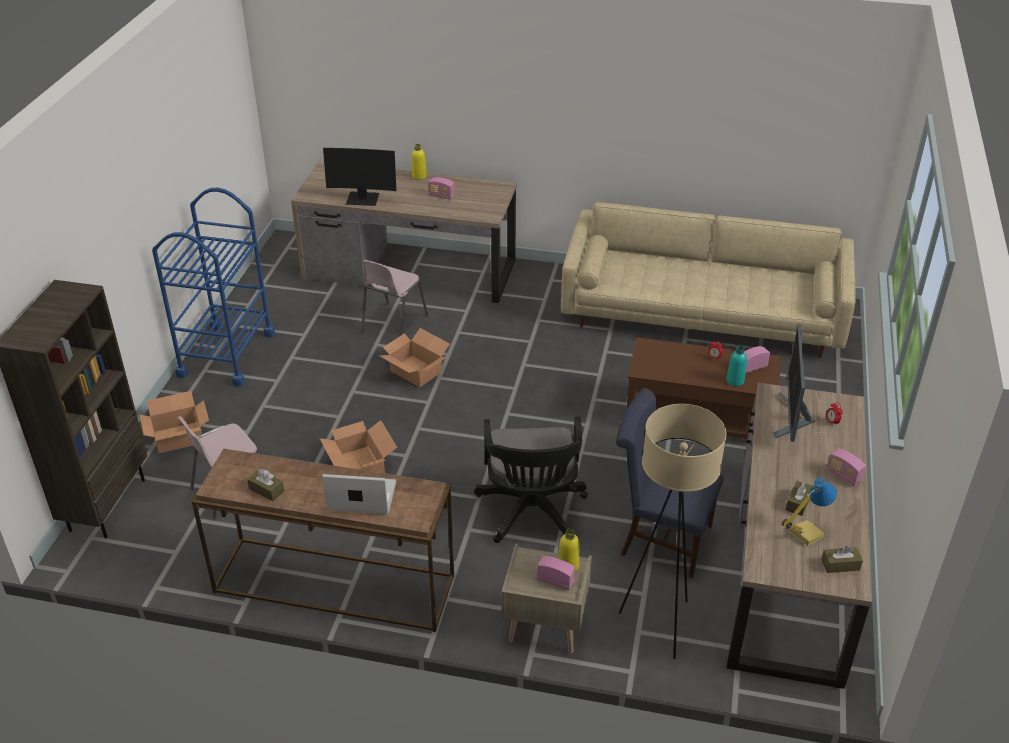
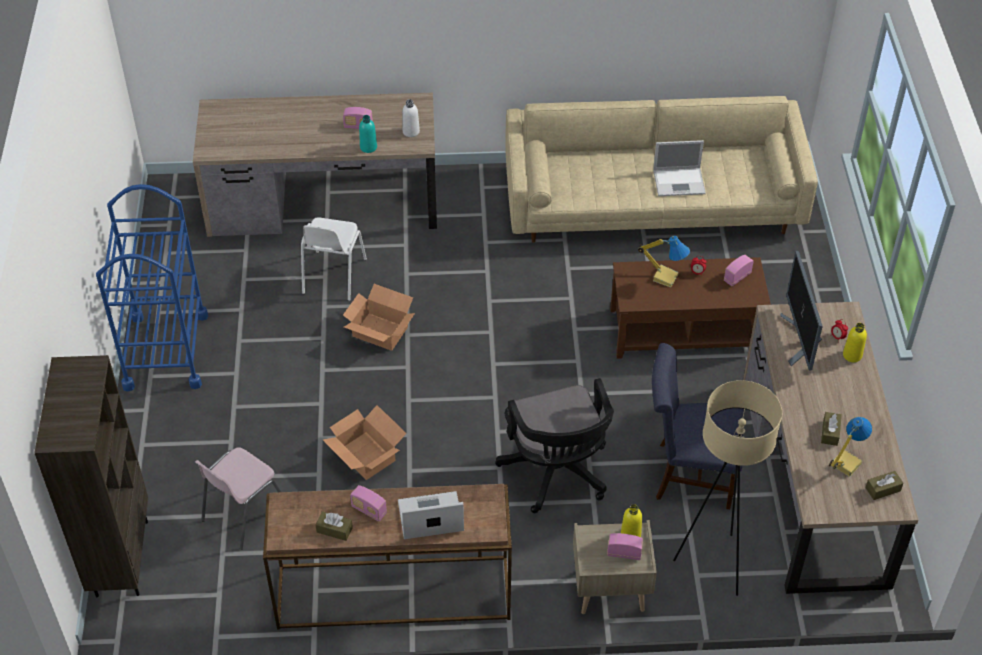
camera: 15 degrees left, 10 degrees up
(178, 437) = (159, 463): cardboard box -> none
(363, 199) = (273, 146): monitor -> none
(393, 324) = (333, 276): pink chair -> white chair
(419, 176) = (322, 102): yellow bottle -> yellow bottle (852, 355)
(485, 206) = (411, 131): none -> white bottle
(682, 356) = (665, 277): none -> table lamp
(724, 289) = (680, 182): none -> laptop
(735, 380) = (725, 296): turquoise bottle -> turquoise bottle (368, 147)
(843, 475) = (862, 394): radio -> radio (369, 510)

